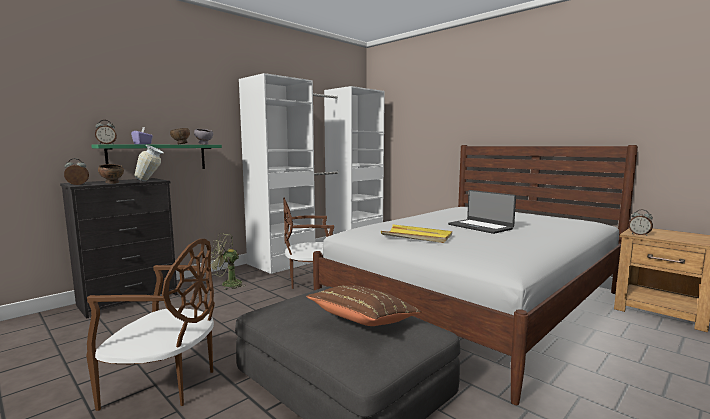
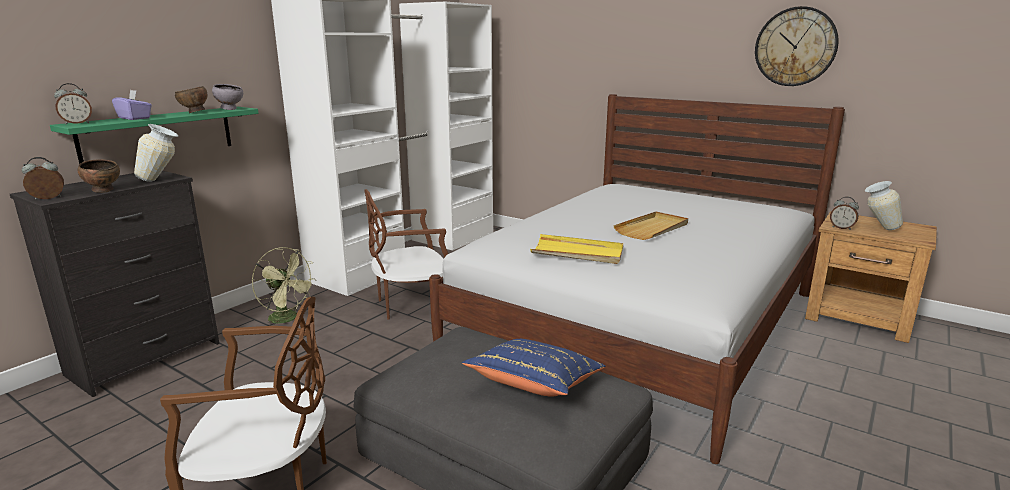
camera: 10 degrees left, 10 degrees up
(227, 284) = (288, 319): green fan -> green fan turned 135 degrees counterclockwise
(364, 321) = (535, 386): brown pillow -> blue pillow
(480, 226) = (652, 228): laptop -> beige tray
(596, 104) = (795, 47): none -> wall clock
(671, 236) = (877, 228): none -> vase

